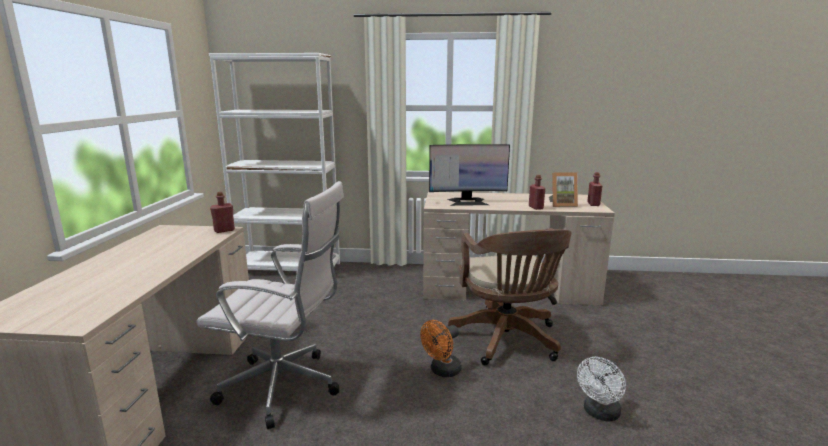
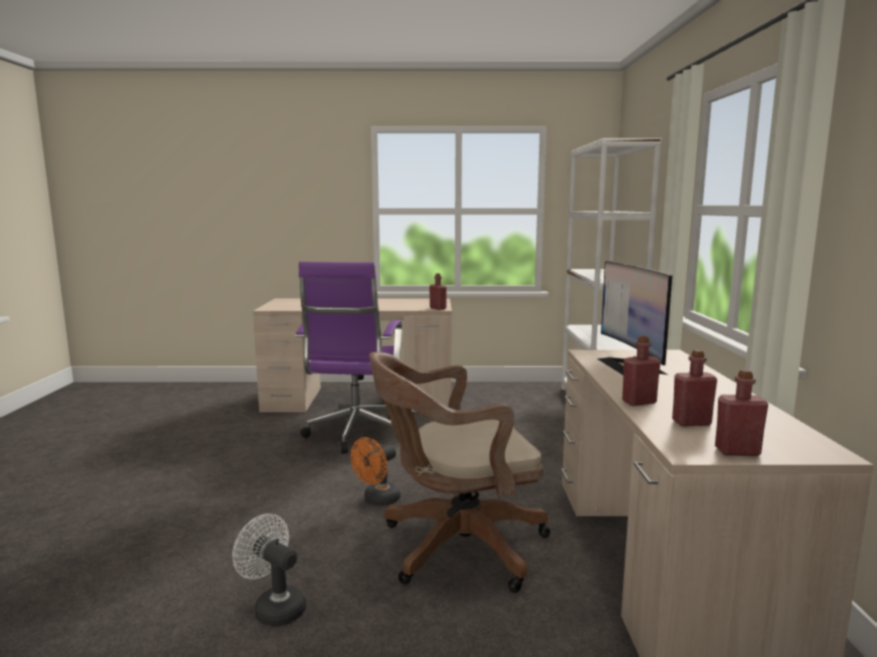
camera: 85 degrees right, 5 degrees down
(285, 388) = (354, 435): white office chair -> purple office chair
(442, 371) = (377, 500): orange fan -> orange fan turned 90 degrees counterclockwise
(562, 204) = (691, 422): picture frame -> red bottle

